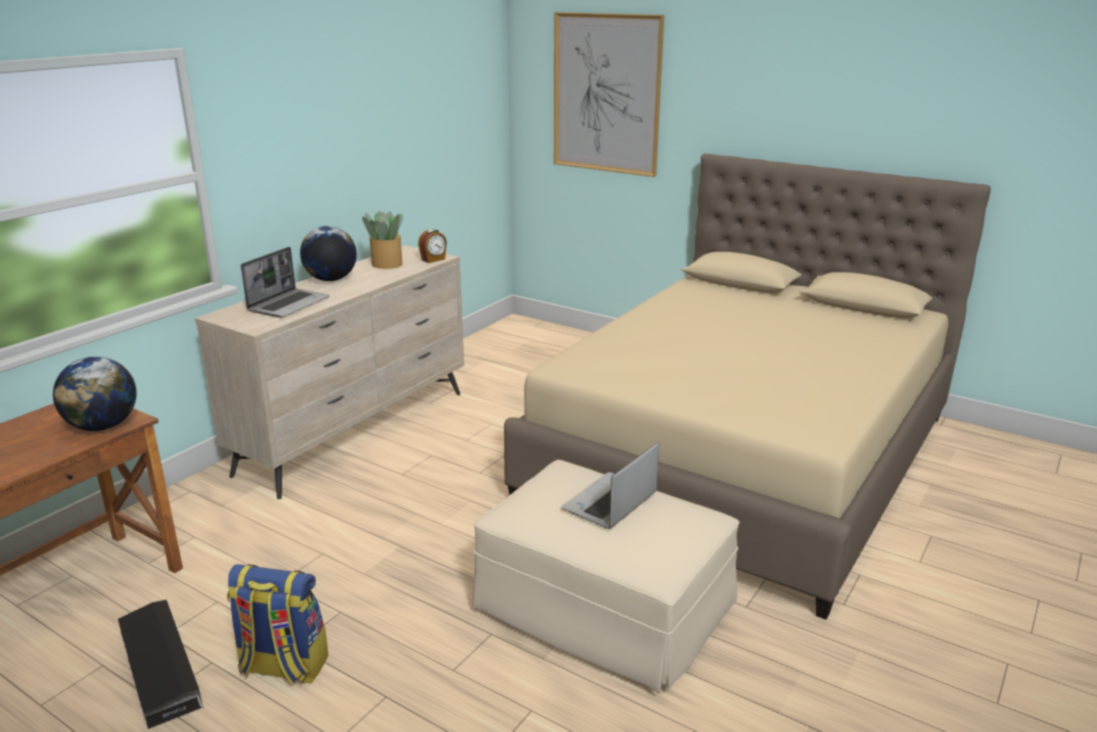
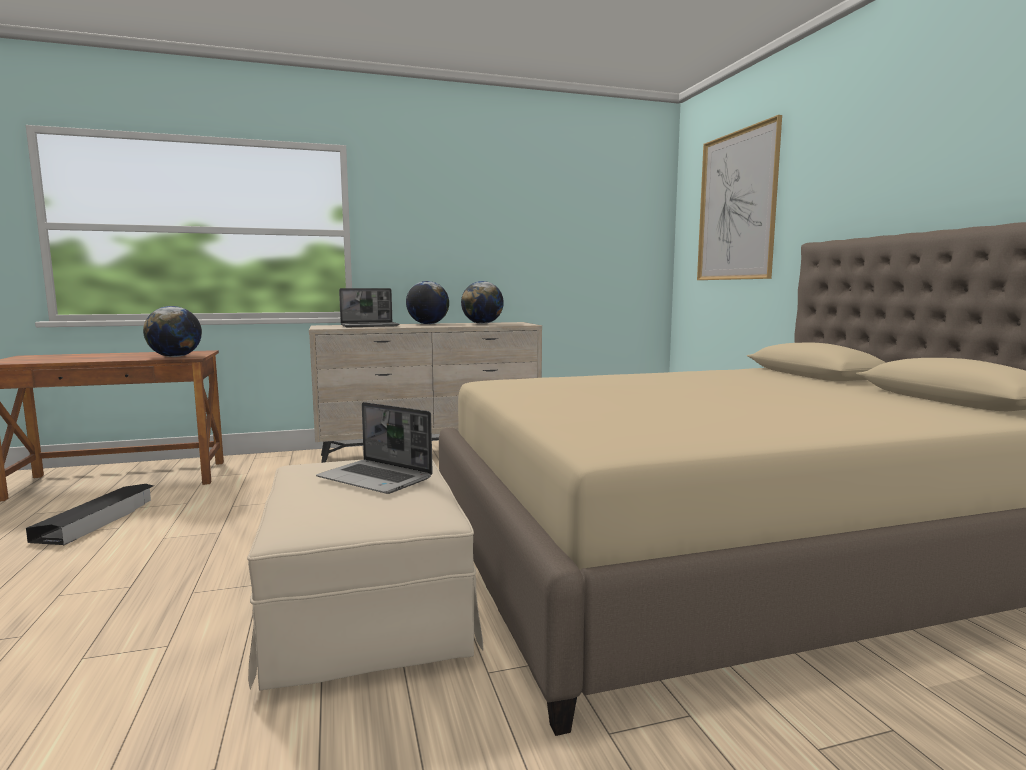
camera: 40 degrees right, 15 degrees down
(282, 666) = (134, 545): backpack -> none
(386, 264) = (482, 323): potted plant -> globe
(433, 259) = (519, 324): alarm clock -> none
(610, 503) = (377, 479): laptop -> laptop turned 135 degrees counterclockwise

